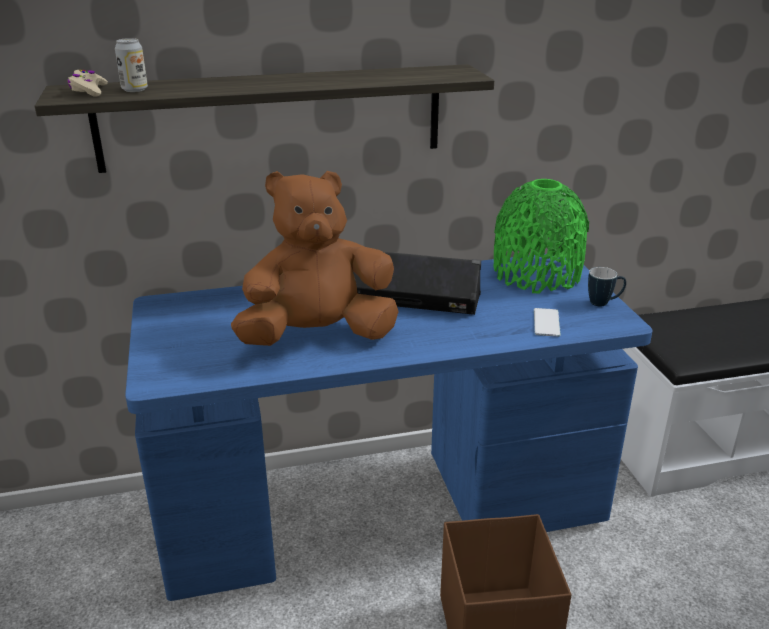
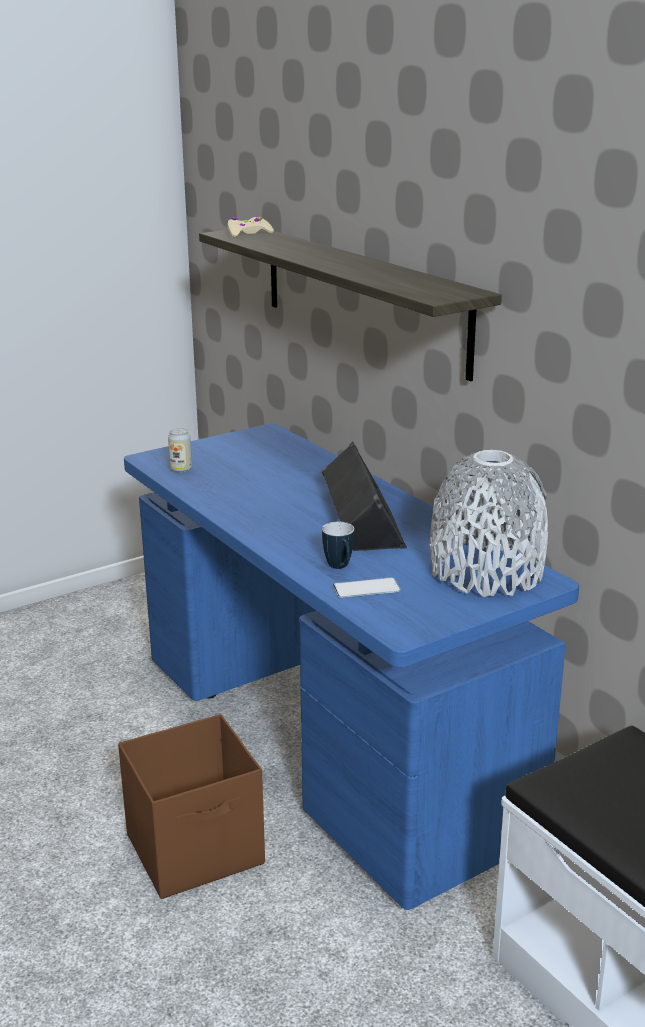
camera: 70 degrees right, 5 degrees down
(134, 89) = (263, 240): can -> can (181, 469)
(318, 336) = (257, 494): brown plush toy -> none
(536, 275) = (486, 572): green vase -> grey vase
(604, 303) = (446, 617): mug -> mug (340, 567)

